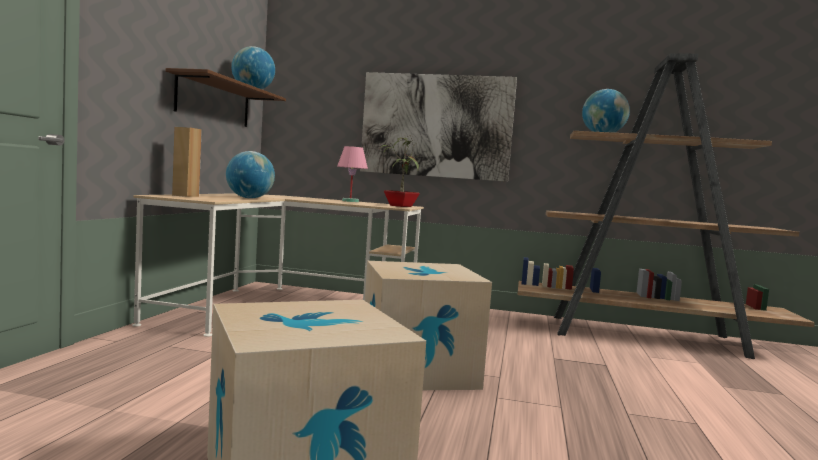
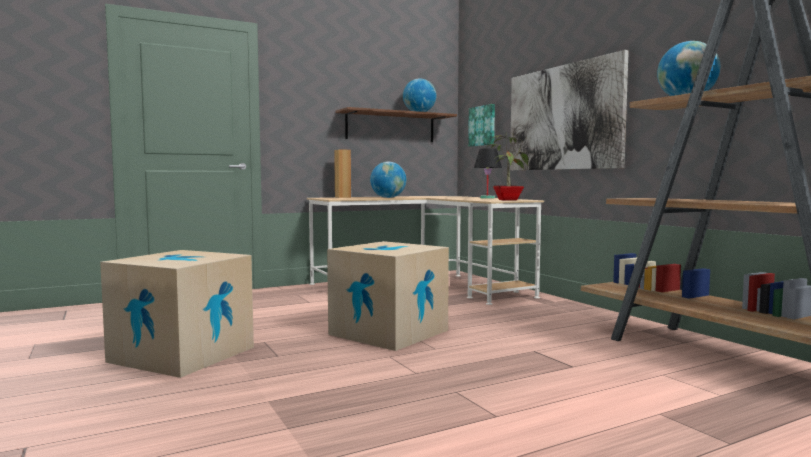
camera: 50 degrees right, 0 degrees up
(311, 116) = (482, 126): none -> picture
(350, 201) = (487, 198): pink table lamp -> black table lamp

